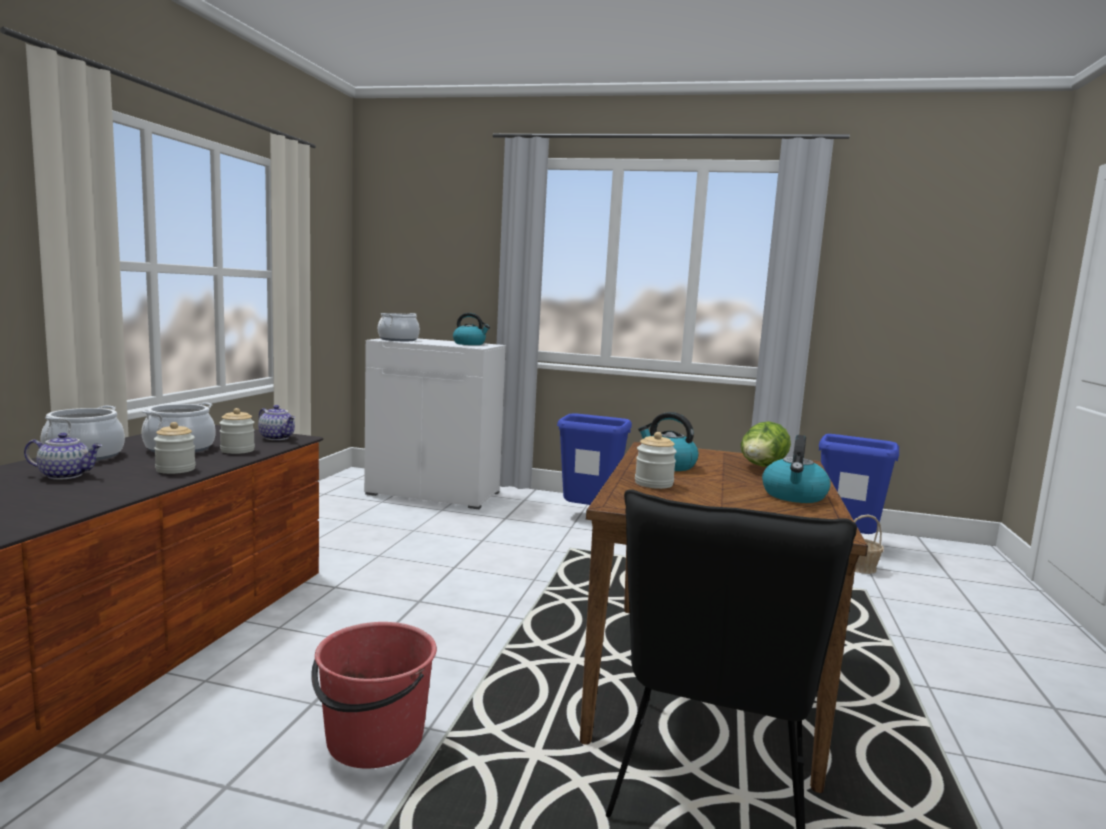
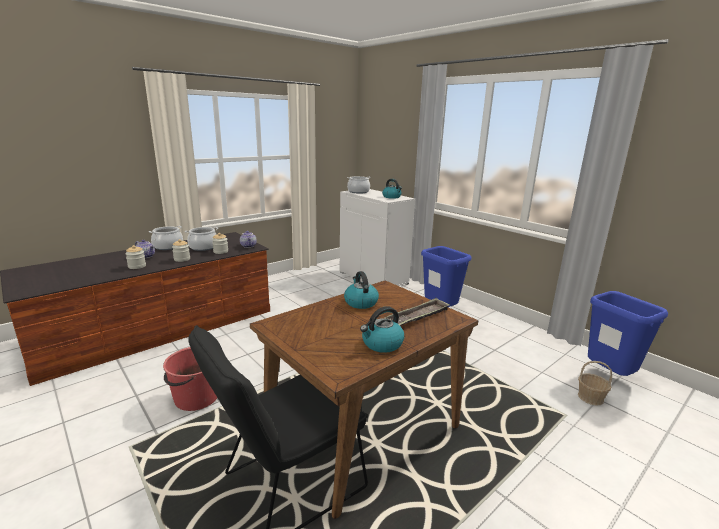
camera: 35 degrees right, 10 degrees up
(653, 483) = (320, 314): jar -> jar (137, 266)
(762, 467) = (418, 317): lettuce -> tray

